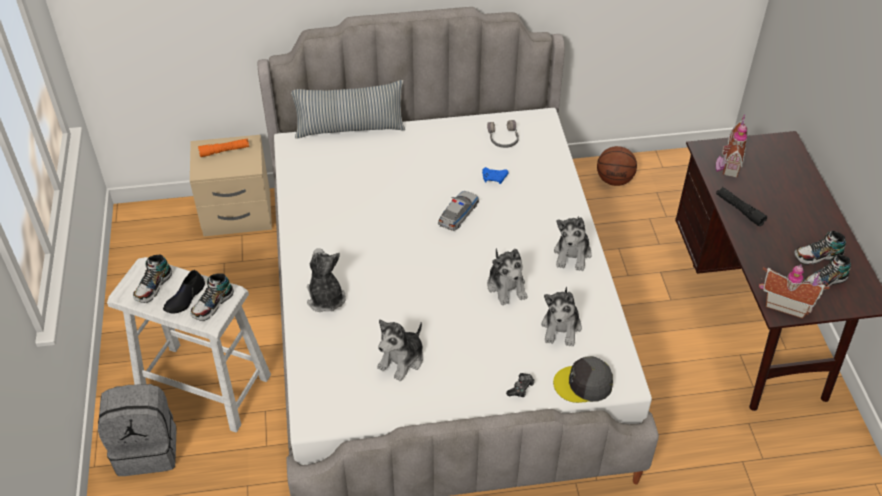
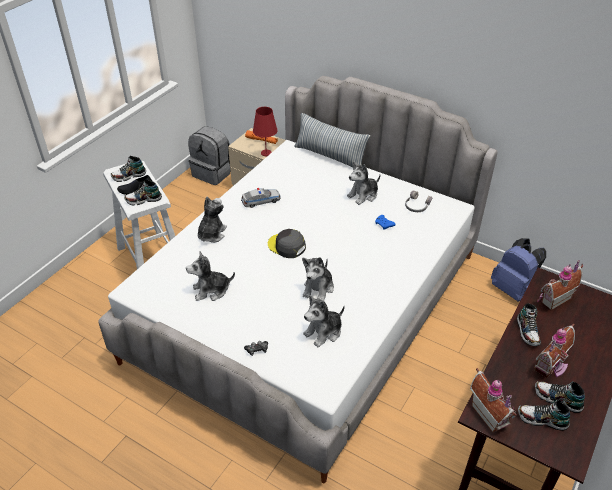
camera: 40 degrees right, 5 degrees down
(147, 448) = (95, 275): grey backpack -> grey backpack (213, 173)
(249, 164) = (266, 153): none -> red table lamp
(458, 214) = (338, 232): toy car -> toy car (261, 201)
(572, 254) = (383, 295): plush toy -> plush toy (363, 195)
(583, 384) = (297, 374): grey cap -> grey cap (286, 246)
(614, 180) = (513, 290): basketball -> blue backpack
(739, 210) = (527, 331): black flashlight -> shoe
(786, 229) = (552, 366): none -> toy house

